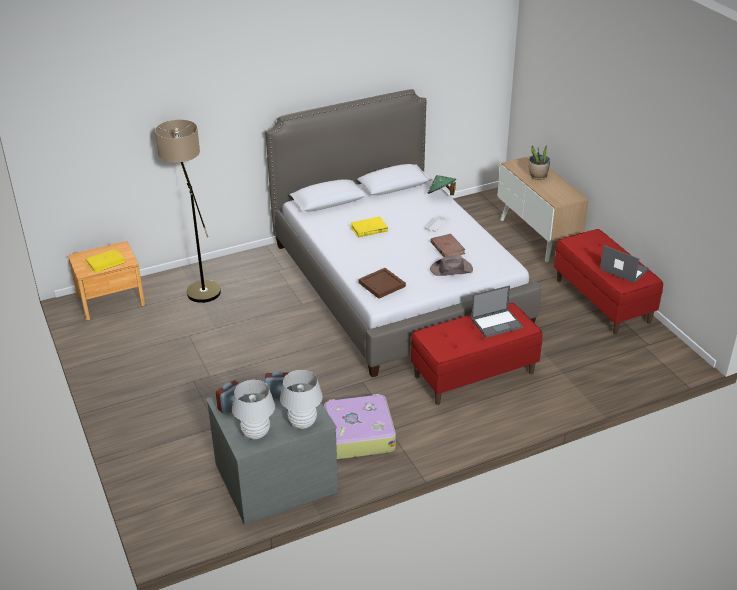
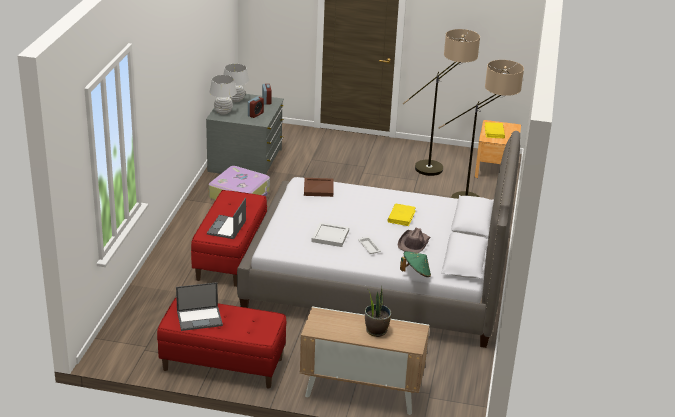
camera: 125 degrees right, 5 degrees down
(144, 332) = (440, 168): none -> floor lamp
(447, 248) = (330, 236): brown book -> white tray
(452, 270) = (298, 223): brown hat -> brown hat (414, 243)

